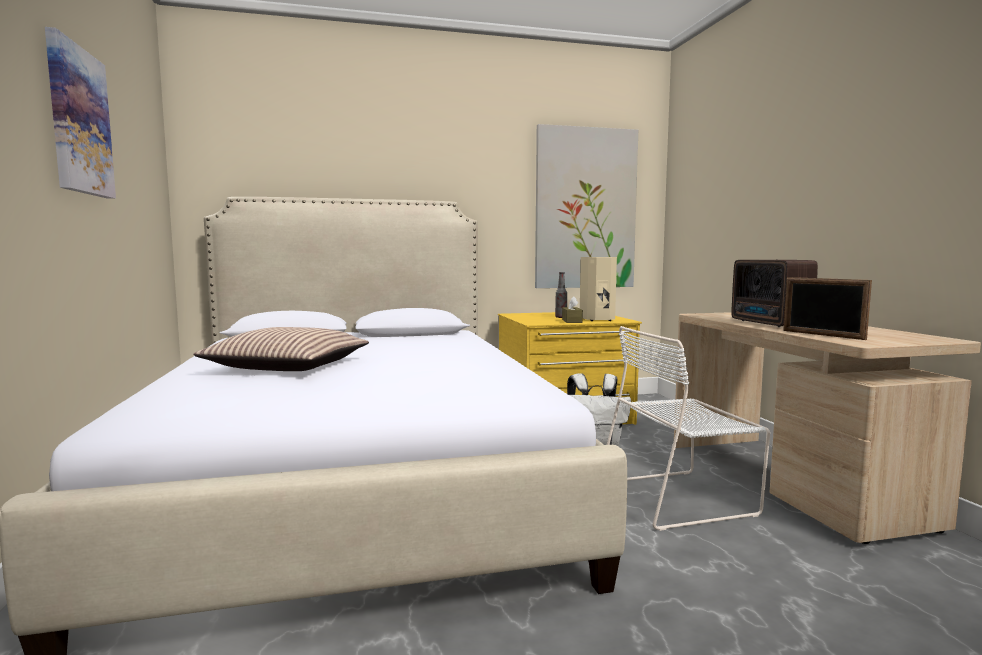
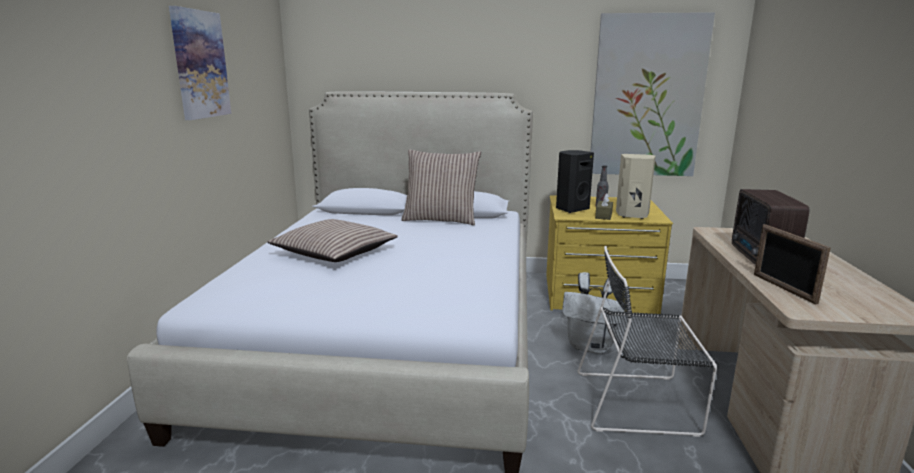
camera: 20 degrees right, 10 degrees up
(393, 338) = (441, 219): none -> pillow
(533, 319) = (571, 209): none -> black speaker
(679, 497) = (640, 402): white chair -> black chair

